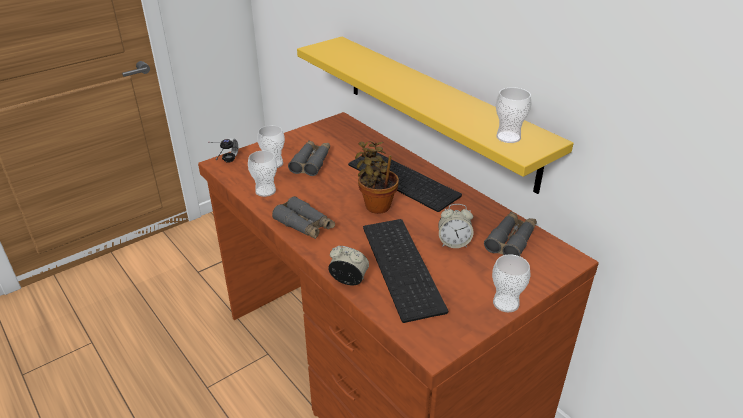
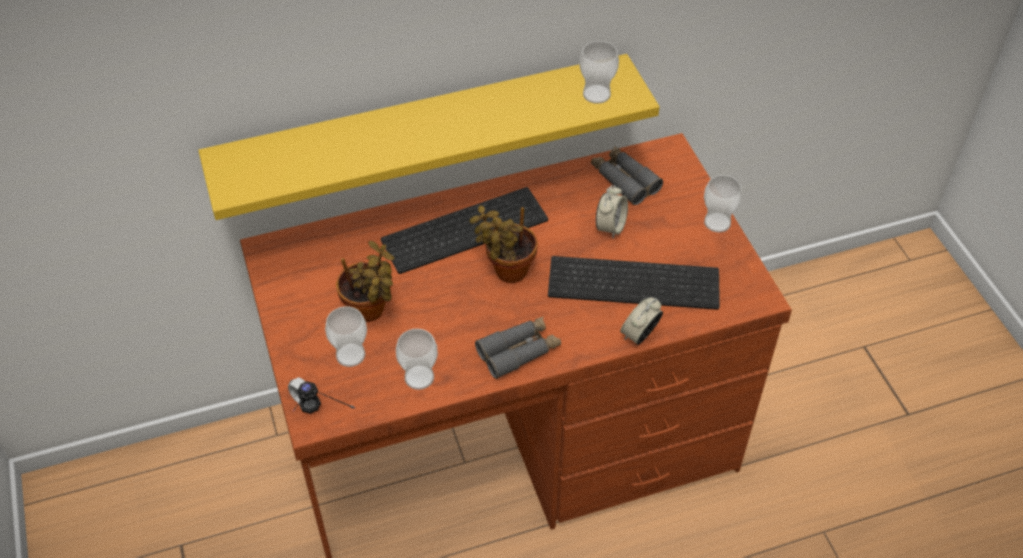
camera: 70 degrees left, 15 degrees up
(311, 162) = (371, 311): grey binoculars -> potted plant

